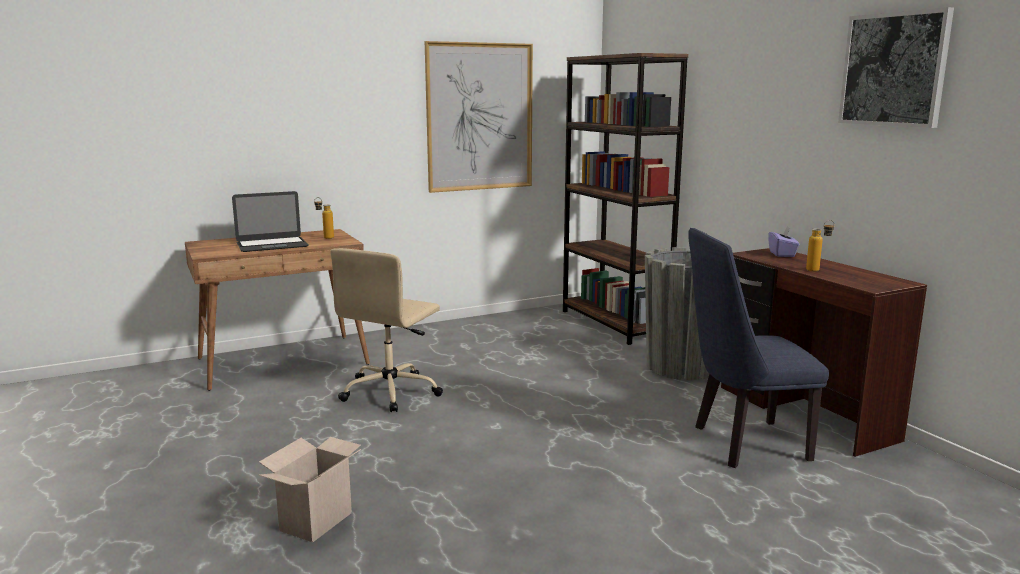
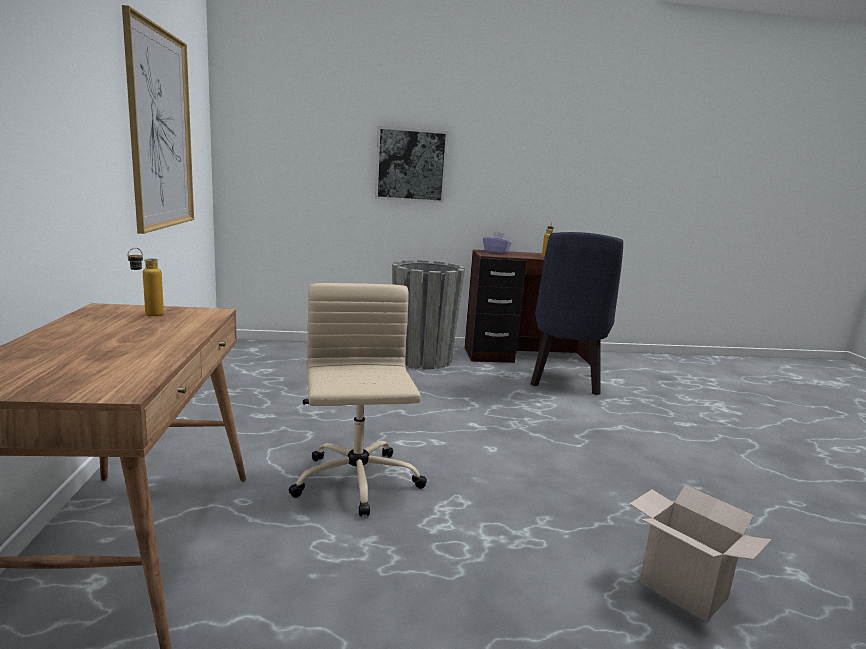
camera: 70 degrees left, 0 degrees up
(272, 245) = (133, 343): laptop -> none
(391, 392) = (357, 482): beige office chair -> beige office chair turned 150 degrees counterclockwise
(614, 323) = (297, 350): brown bookcase -> none
(894, 69) = (561, 123): picture -> picture (411, 165)

